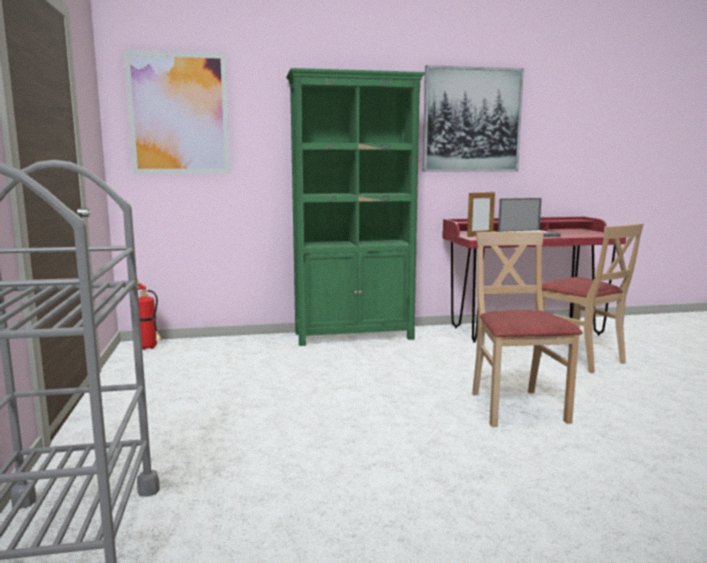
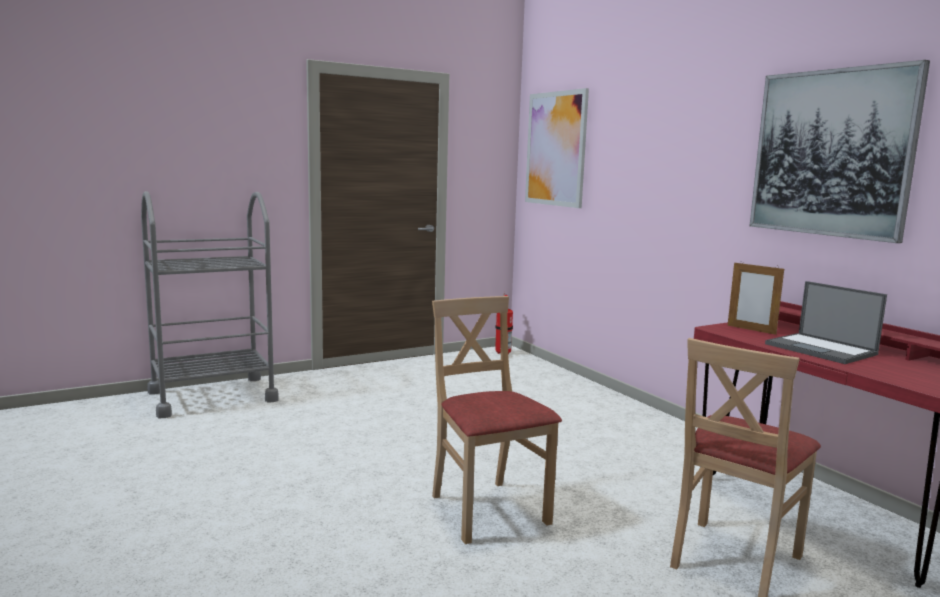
camera: 70 degrees right, 0 degrees up
(354, 336) = (635, 414): green bookcase -> none
(516, 408) = (487, 510): beige chair -> beige chair turned 90 degrees counterclockwise

